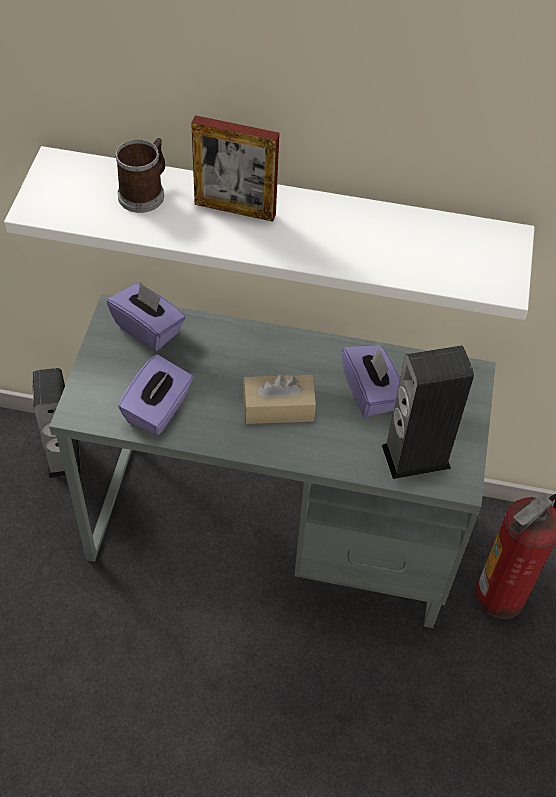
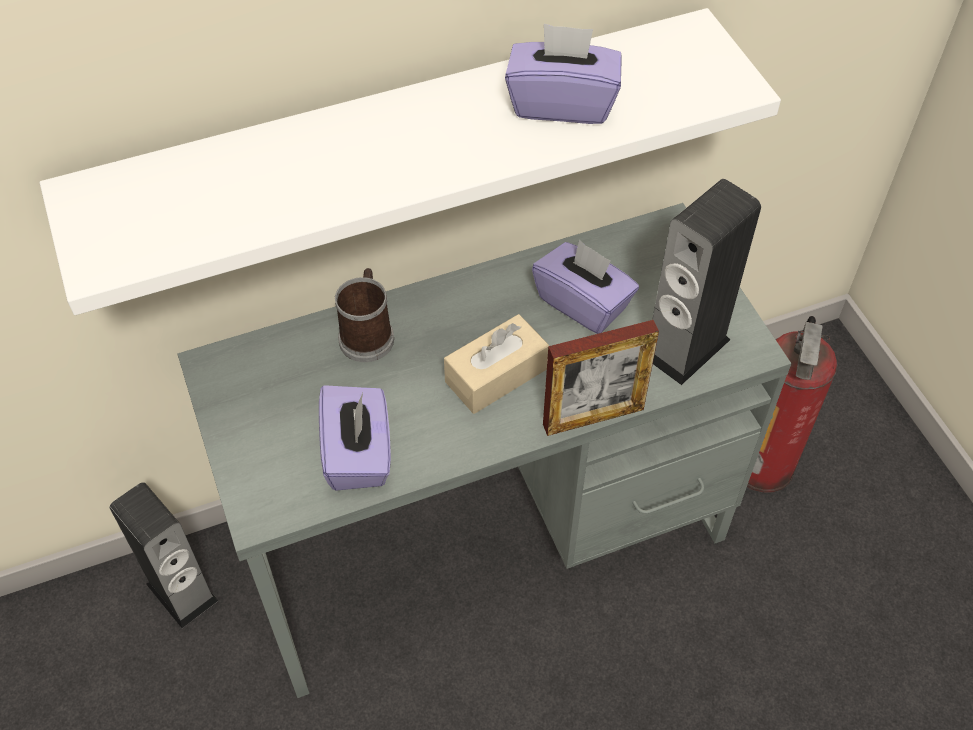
camera: 30 degrees left, 0 degrees up
(145, 193) = (232, 176): mug -> mug (367, 334)
(148, 328) = (270, 365): purple tissue box -> purple tissue box (562, 103)
(235, 209) = (363, 142): picture frame -> picture frame (593, 417)

